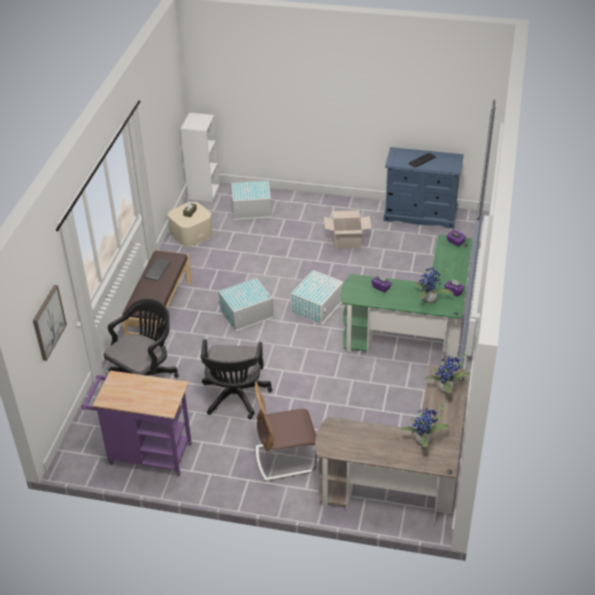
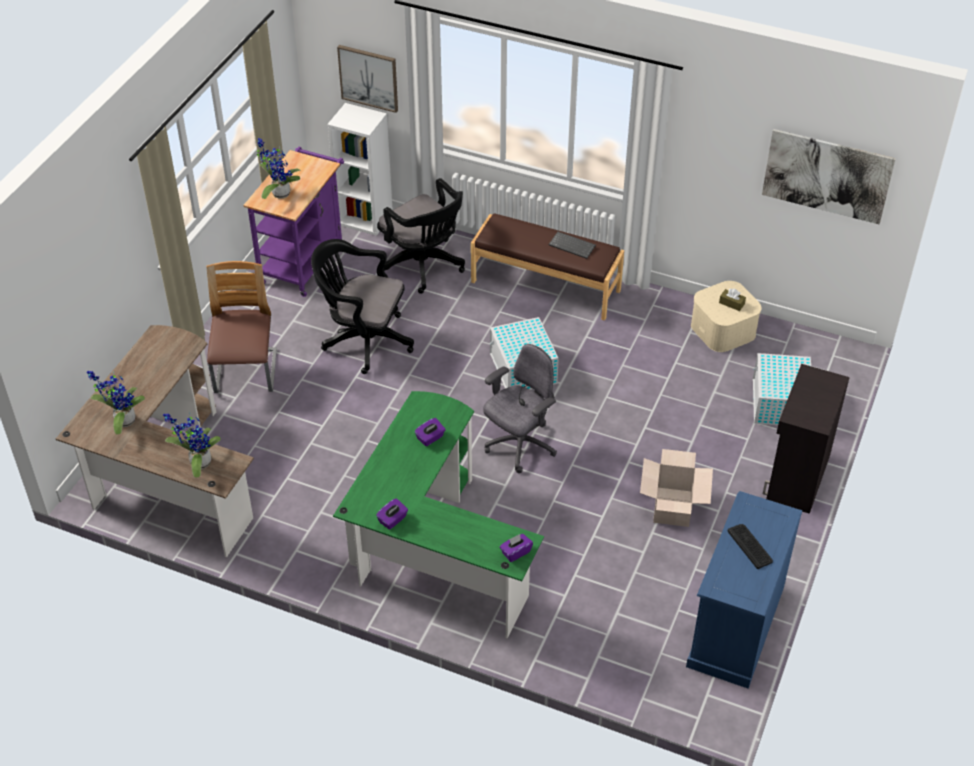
camera: 100 degrees right, 5 degrees up
(169, 103) = (827, 176): none -> picture
(204, 192) = (834, 352): white bookcase -> white bookcase (365, 218)
(309, 200) = (796, 477): none -> black cabinet
(318, 306) = (519, 446): white storage box -> grey office chair
(429, 300) = (382, 486): potted plant -> potted plant (279, 193)

